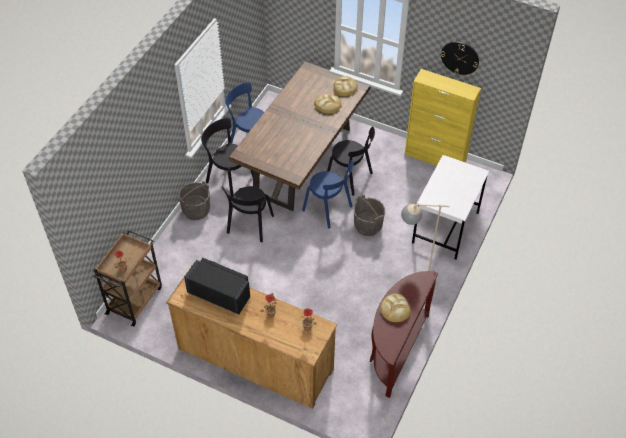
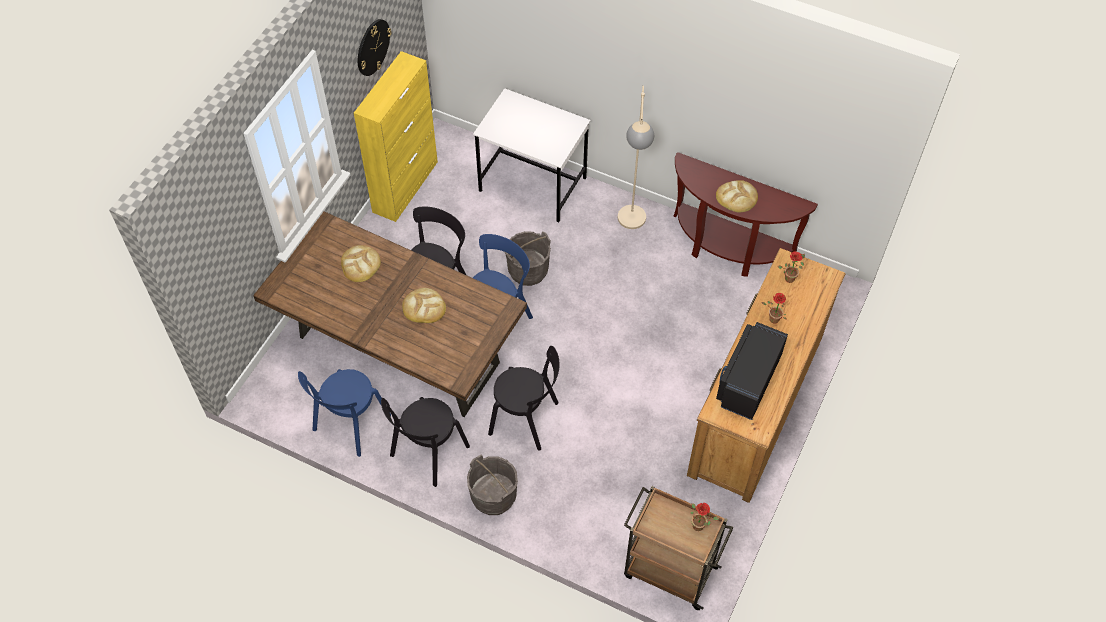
camera: 90 degrees left, 5 degrees up
(345, 87) = (323, 242): bread -> bread (424, 307)

